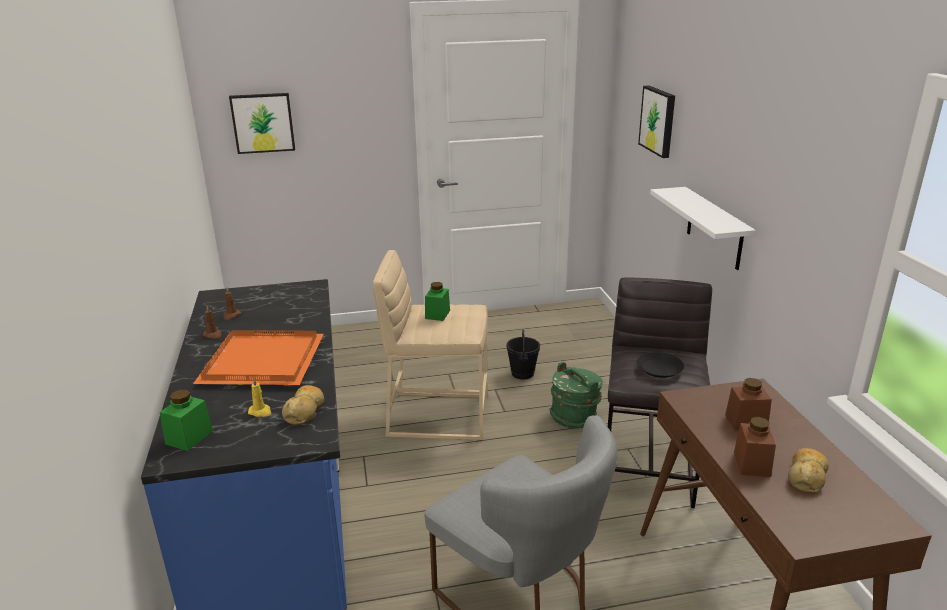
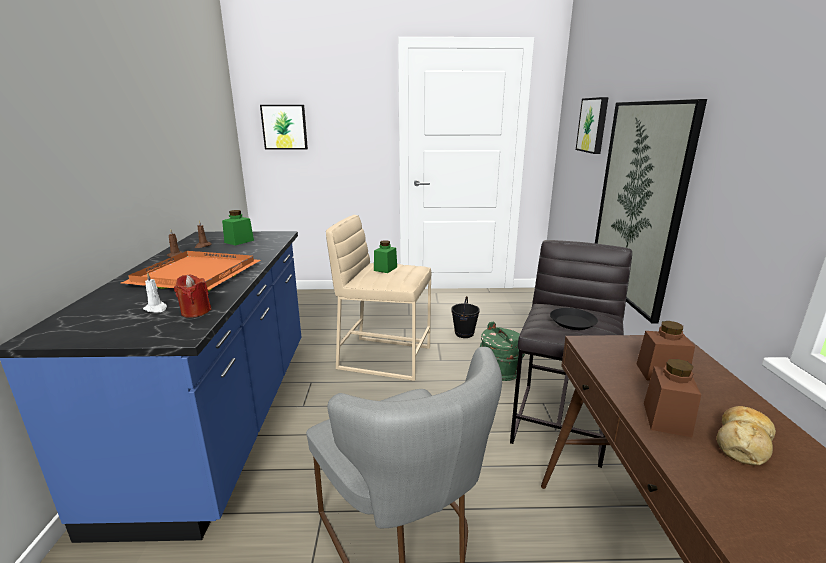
camera: 10 degrees right, 5 degrees down
(189, 437) = (74, 322): green jar -> green jar (239, 241)
(260, 412) = (156, 309): yellow candle -> white candle
(305, 411) = (195, 312): bread -> red candle
(714, 228) = (638, 204): white shelf -> picture

